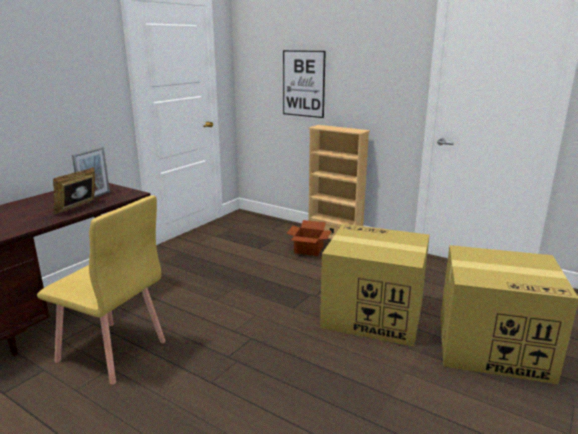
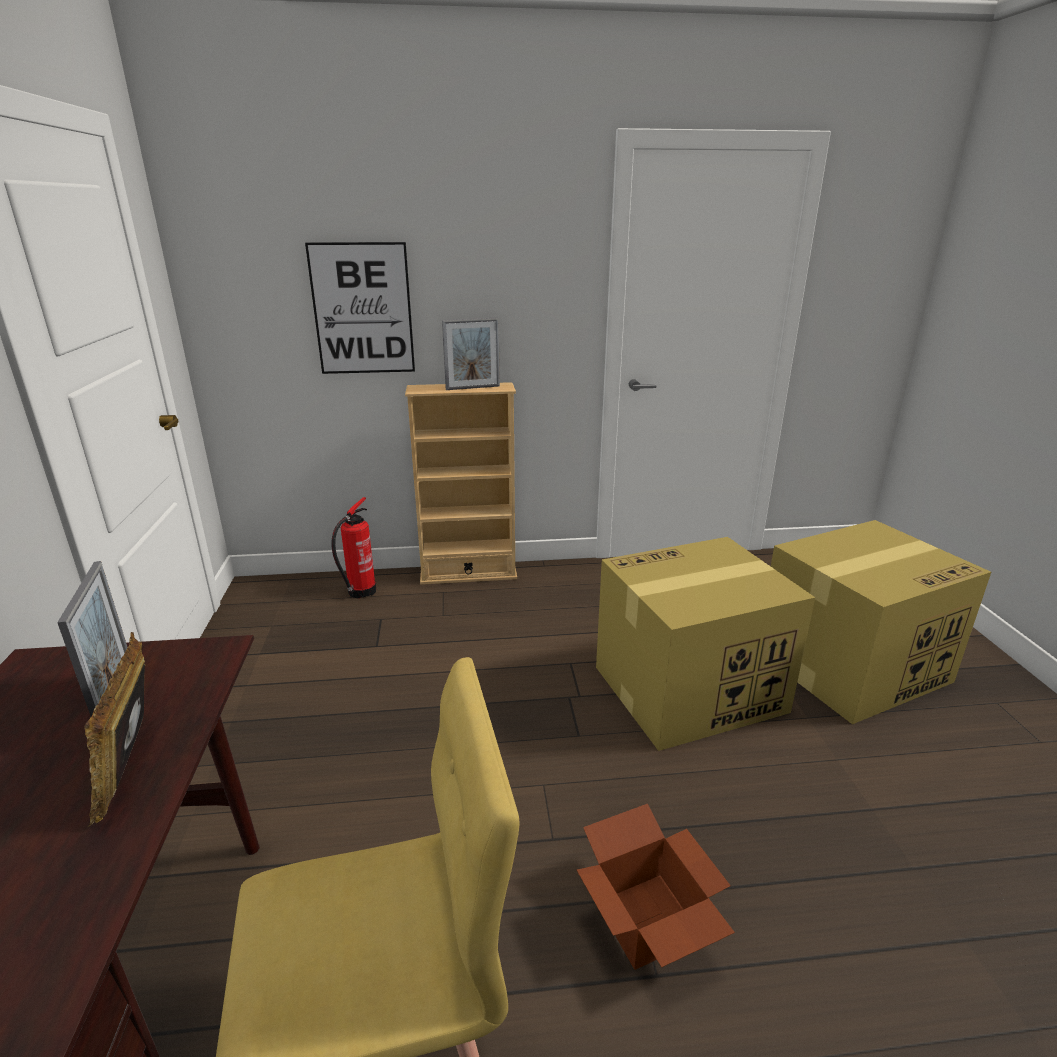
camera: 40 degrees left, 5 degrees up
(278, 228) = (360, 592): none -> fire extinguisher
(308, 250) = (461, 615): cardboard box -> cardboard box (648, 922)
(343, 129) = (473, 388): none -> picture frame

